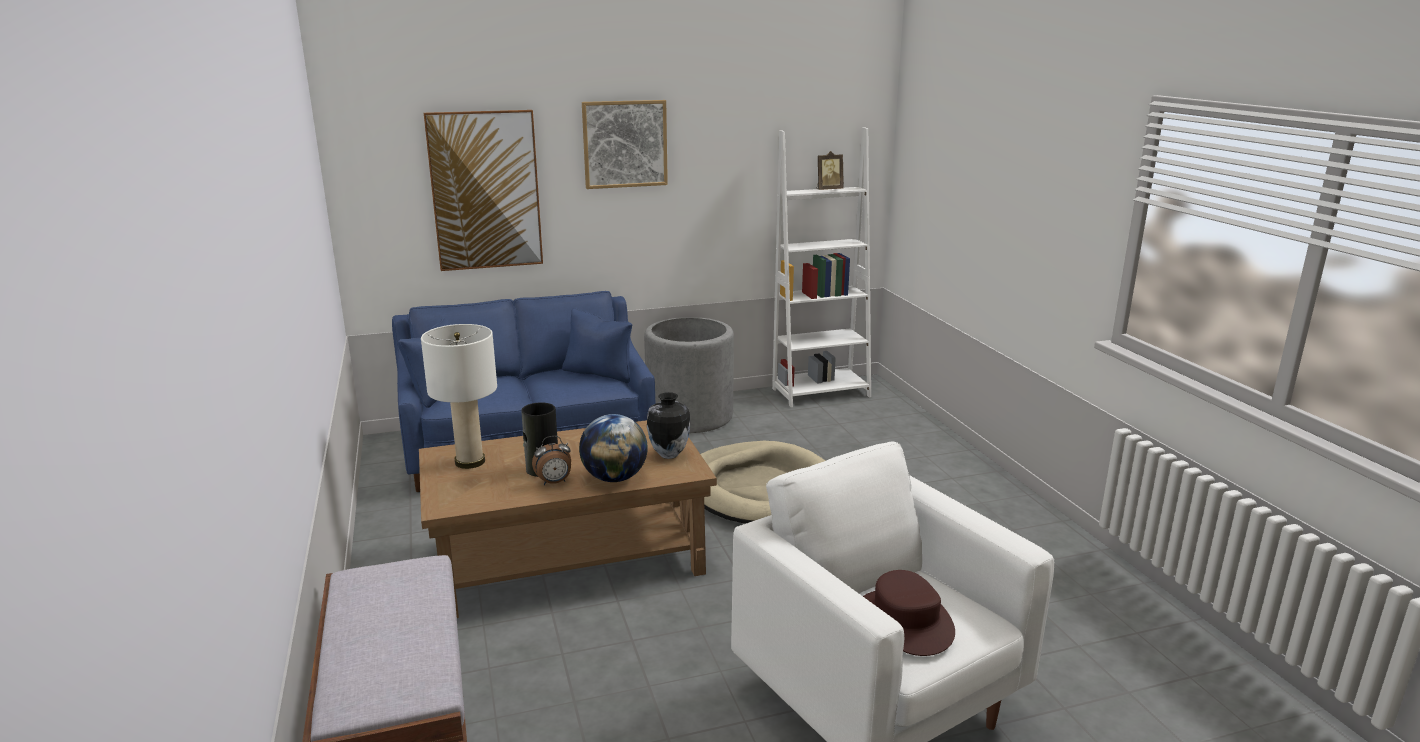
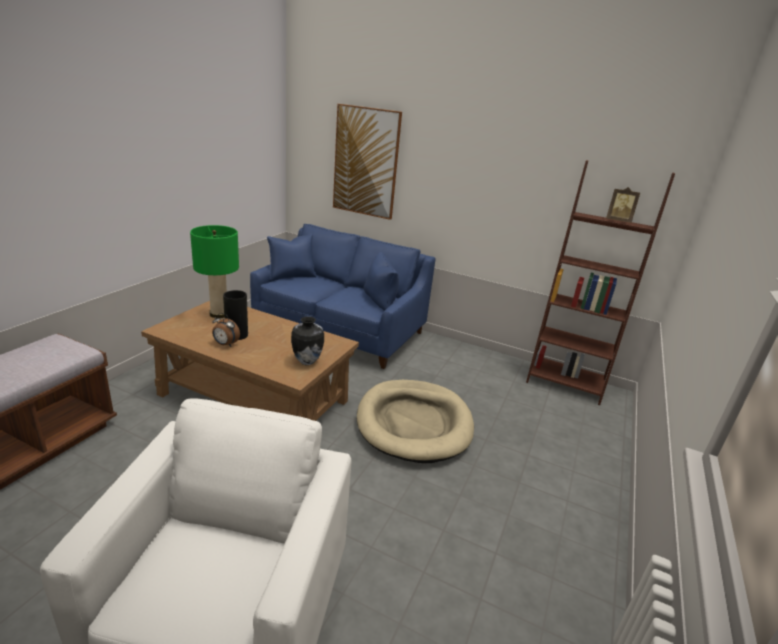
camera: 40 degrees right, 5 degrees up
(469, 462) = (219, 314): white table lamp -> green table lamp
(614, 478) = (254, 358): globe -> none
(625, 144) = (460, 148): picture -> none
(690, 416) = (451, 355): grey planter -> none
(820, 392) = (564, 383): white bookcase -> brown bookcase
(905, 621) = (186, 574): brown hat -> none

